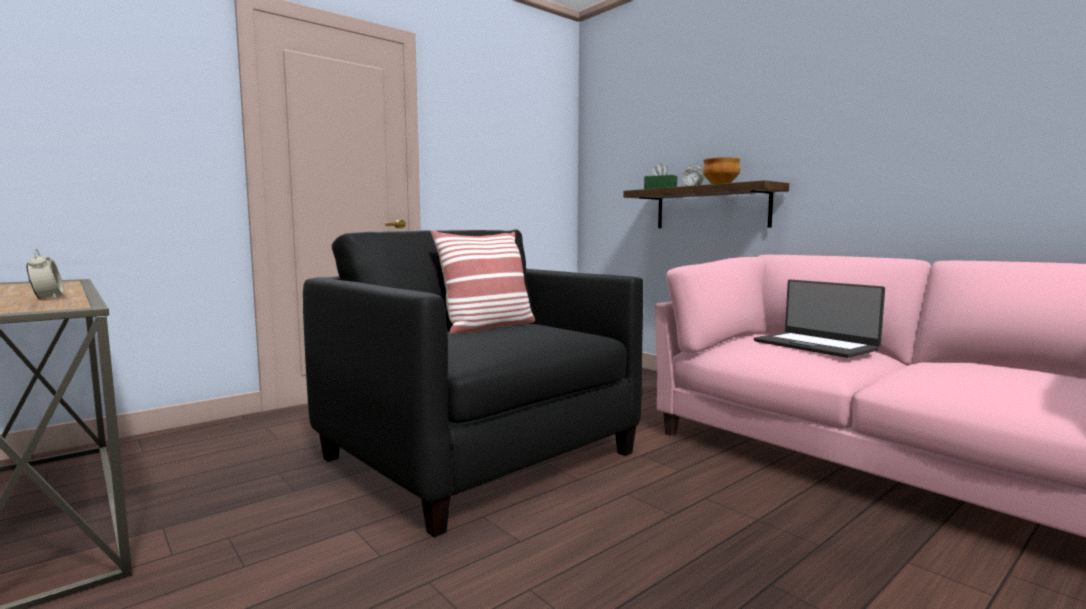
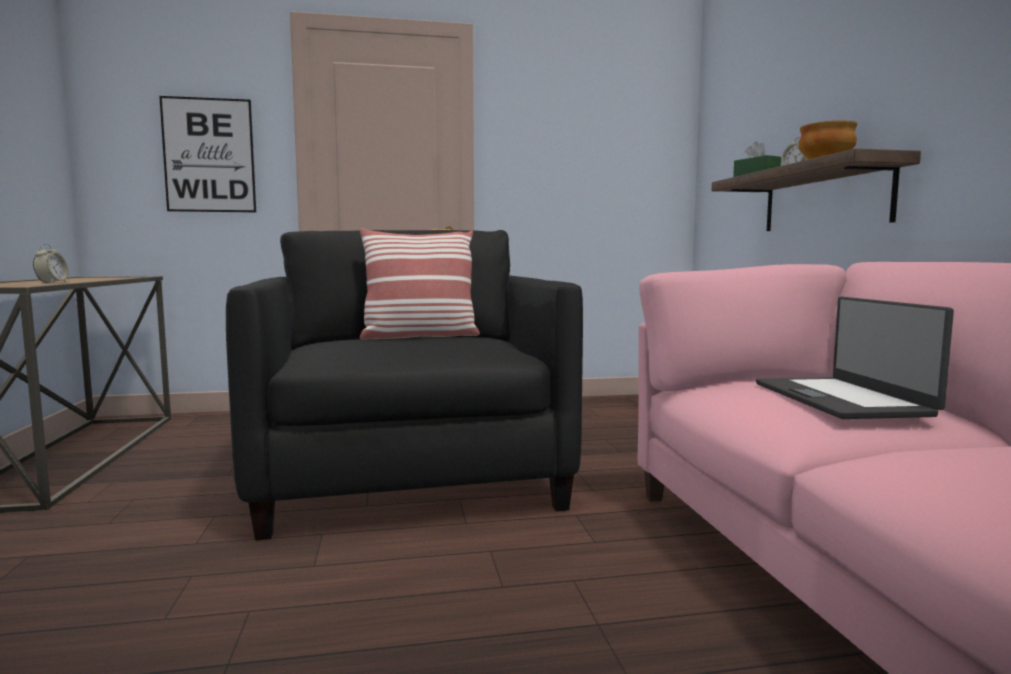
camera: 30 degrees right, 0 degrees up
(138, 136) = (209, 155): none -> picture

